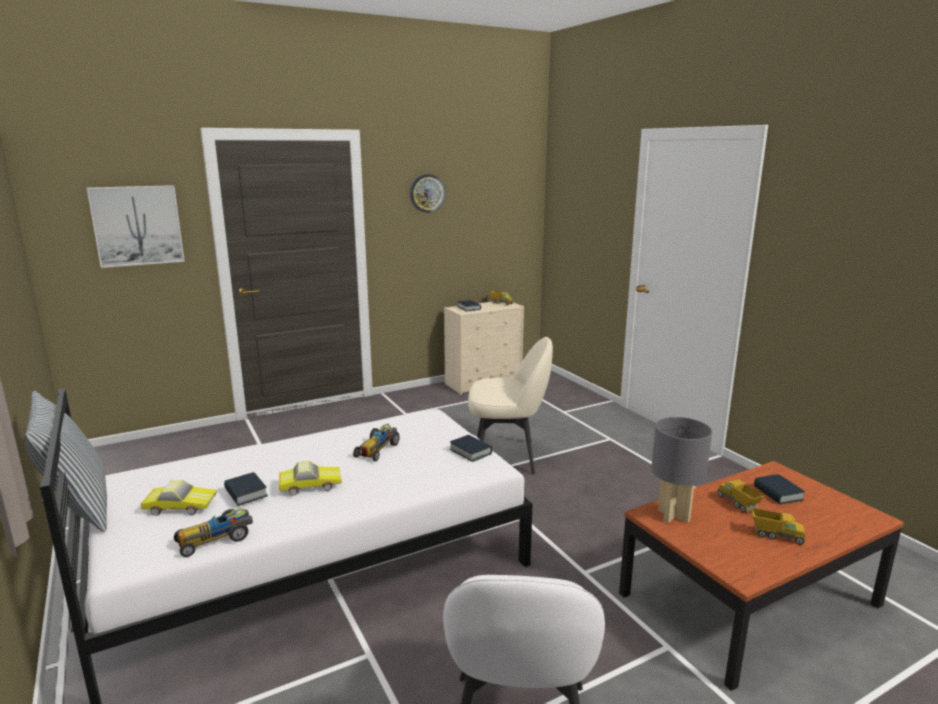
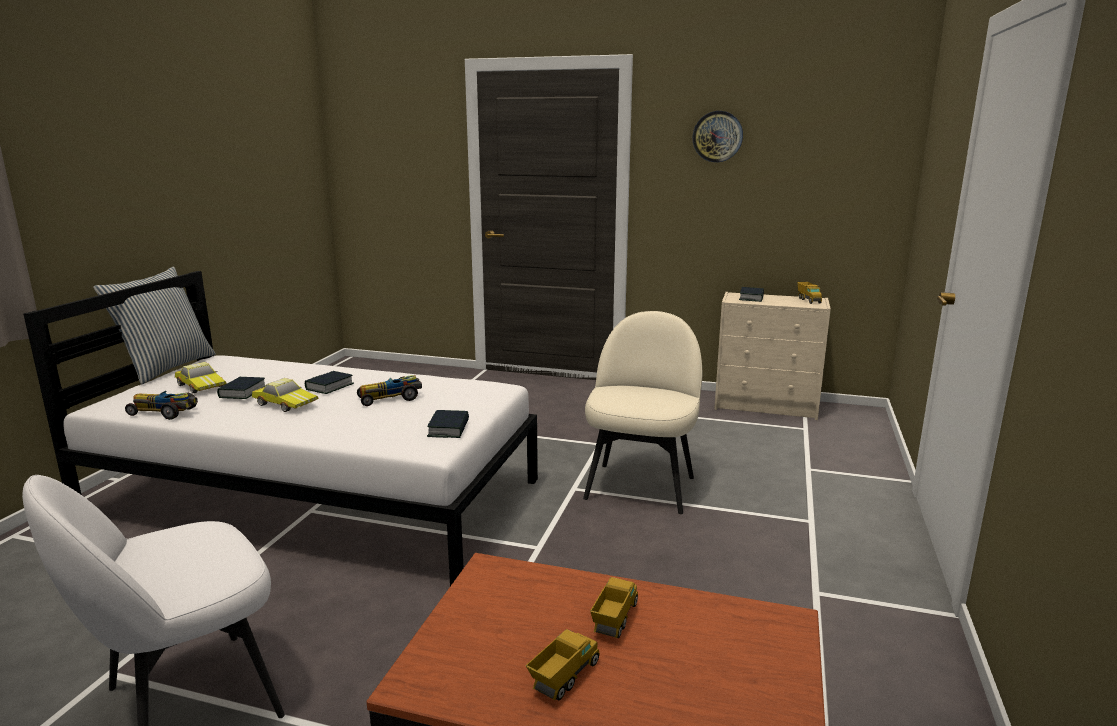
camera: 45 degrees right, 0 degrees up
(137, 225) = (406, 156): picture -> none
(507, 456) = (641, 486): beige chair -> beige chair turned 120 degrees counterclockwise
(674, 516) = (508, 585): grey table lamp -> none
(776, 536) = (564, 679): toy truck -> toy truck turned 120 degrees counterclockwise
(778, 493) = (706, 644): book -> book (329, 387)

